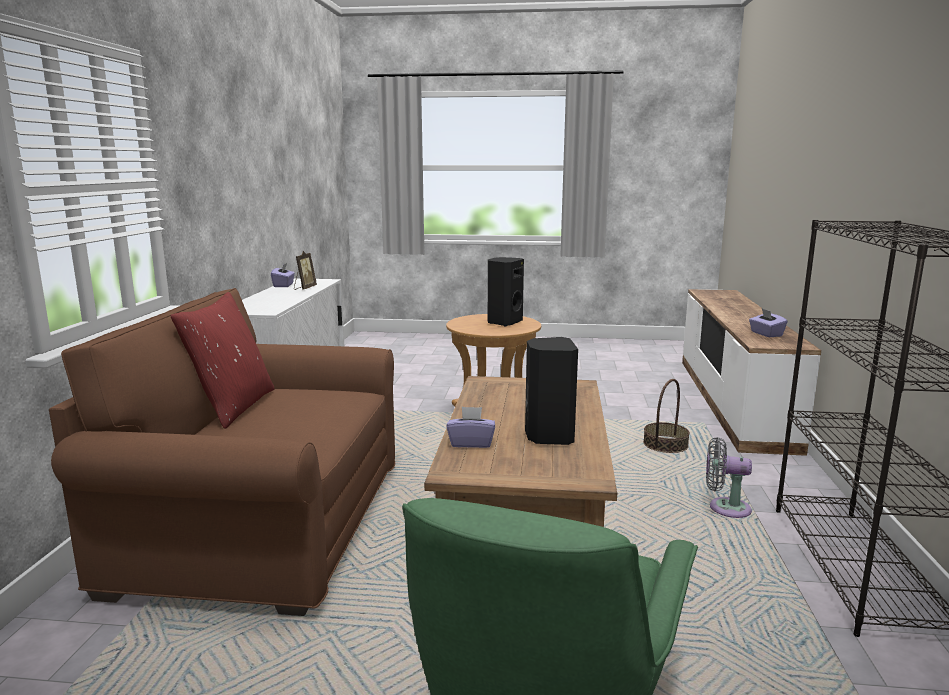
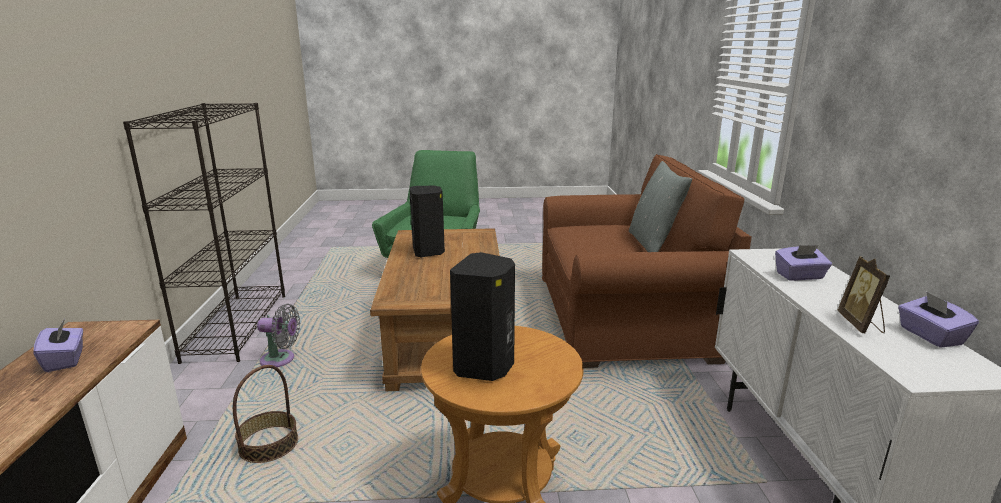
camera: 170 degrees right, 5 degrees up
(233, 407) = (653, 244): red pillow -> grey pillow
(471, 443) = (478, 245): purple tissue box -> purple tissue box (799, 276)

